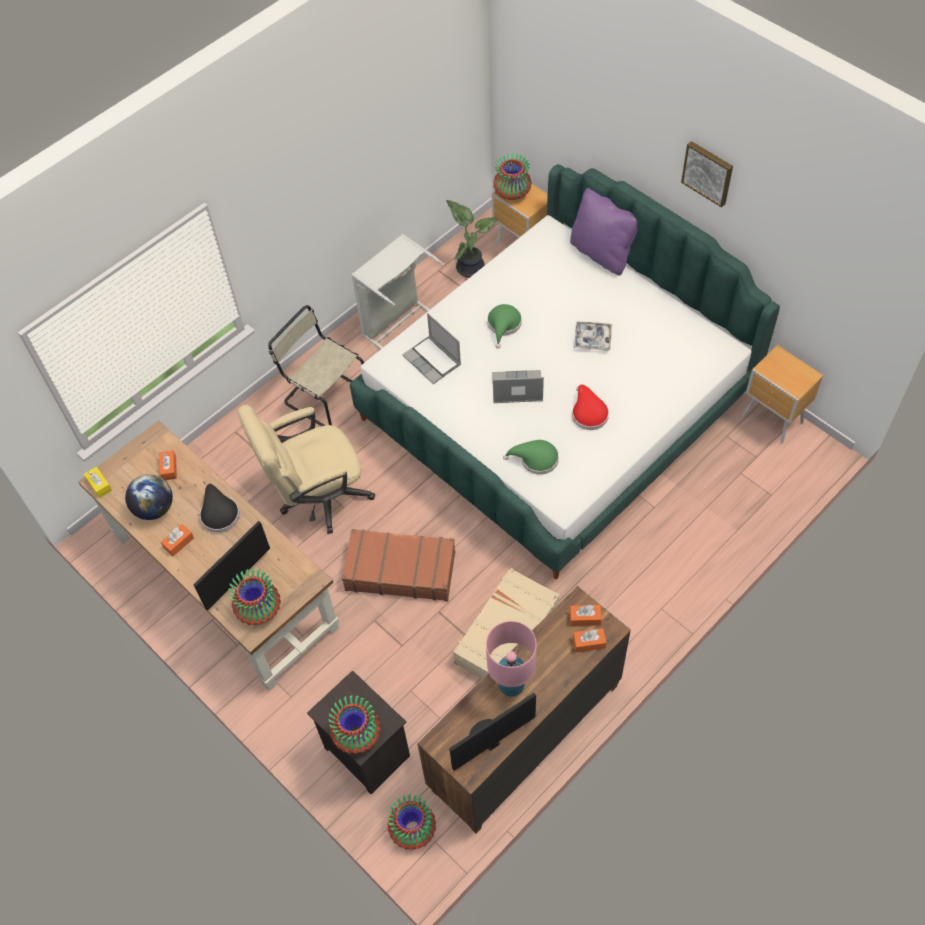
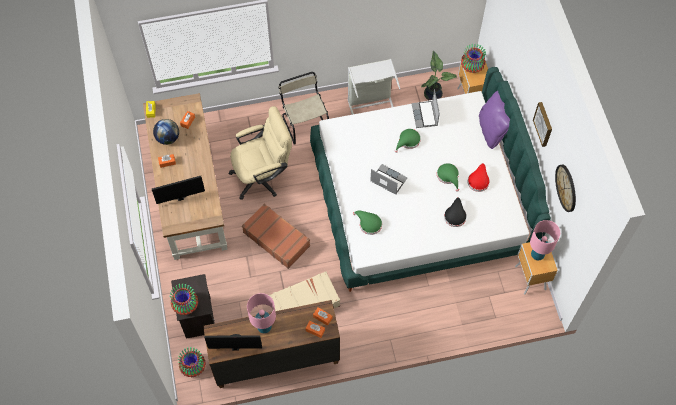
camera: 30 degrees right, 5 degrees up
(219, 513) = (195, 159): black hat -> black hat (455, 215)
(259, 609) = (181, 218): vase -> none
(317, 497) = (263, 176): beige office chair -> beige office chair turned 150 degrees clockwise
(433, 360) = (357, 139): laptop -> laptop (425, 115)
(588, 413) = (414, 215): red hat -> red hat (478, 180)
(592, 339) = (448, 176): tray -> green hat
(783, 370) = (537, 254): none -> pink table lamp
(803, 233) = (566, 188): none -> wall clock

